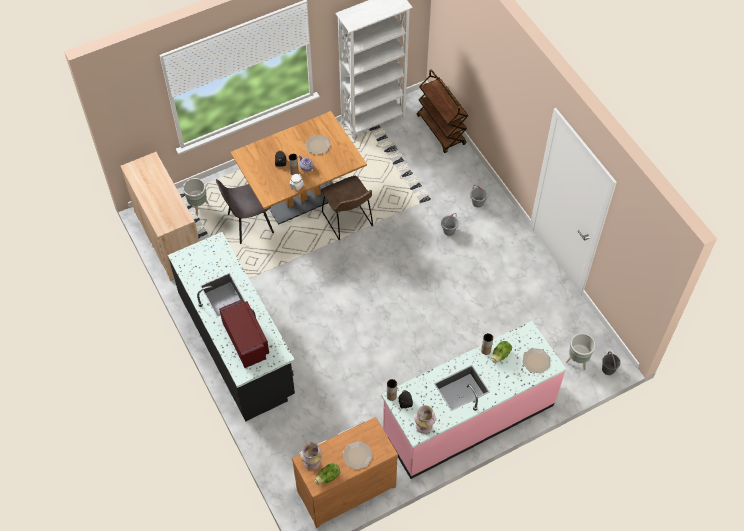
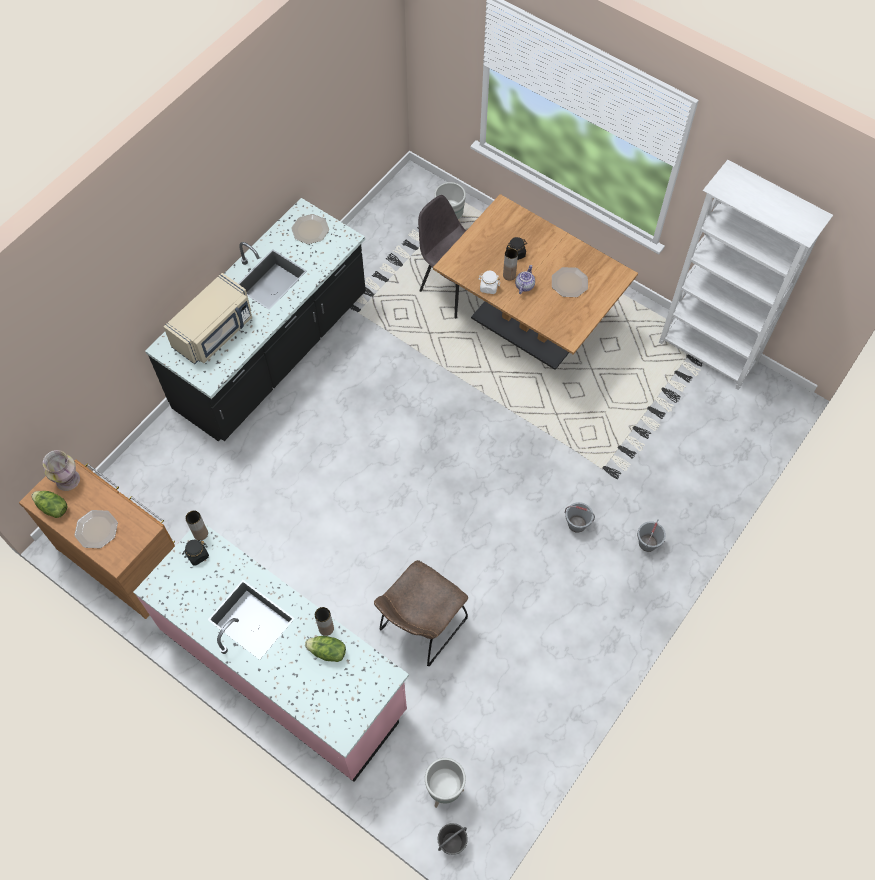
camera: 65 degrees right, 5 degrees up
(169, 238) = (388, 216): beige cabinet -> none
(246, 340) = (215, 332): red microwave -> beige microwave
(348, 221) = (521, 394): brown chair -> brown chair (420, 627)
(424, 425) = (170, 593): vase -> none
(441, 130) = (745, 444): brown cart -> none
(536, 361) = (339, 707): plate -> plate (310, 230)

